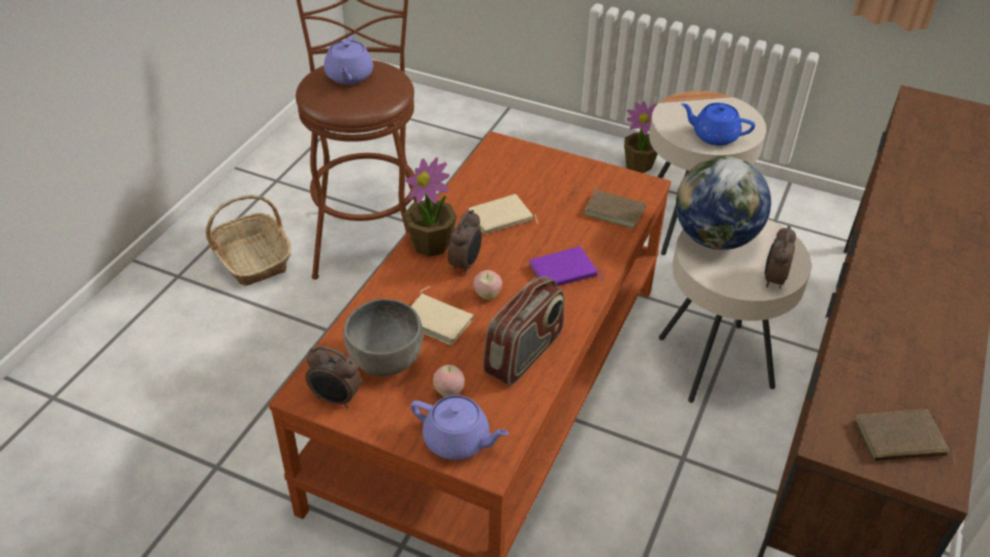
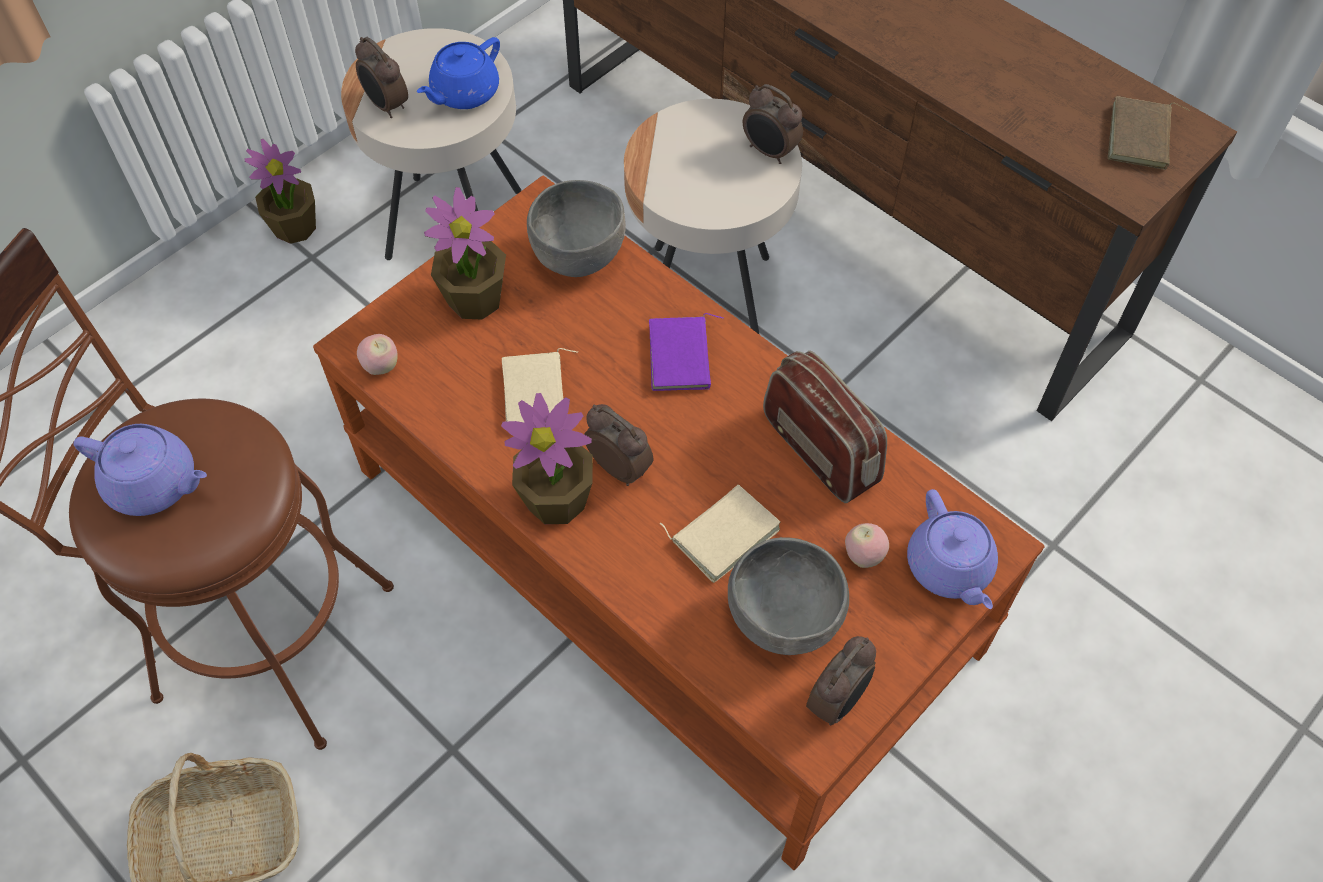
camera: 70 degrees left, 15 degrees up
(458, 440) = (949, 568): purple teapot -> purple teapot turned 120 degrees clockwise
(487, 295) = (695, 459): apple -> apple (381, 367)
(556, 177) = (475, 298): none -> potted plant
(615, 210) = (579, 256): brown book -> grey bowl
(680, 111) = (386, 106): none -> alarm clock
(714, 239) = (674, 177): globe -> none

